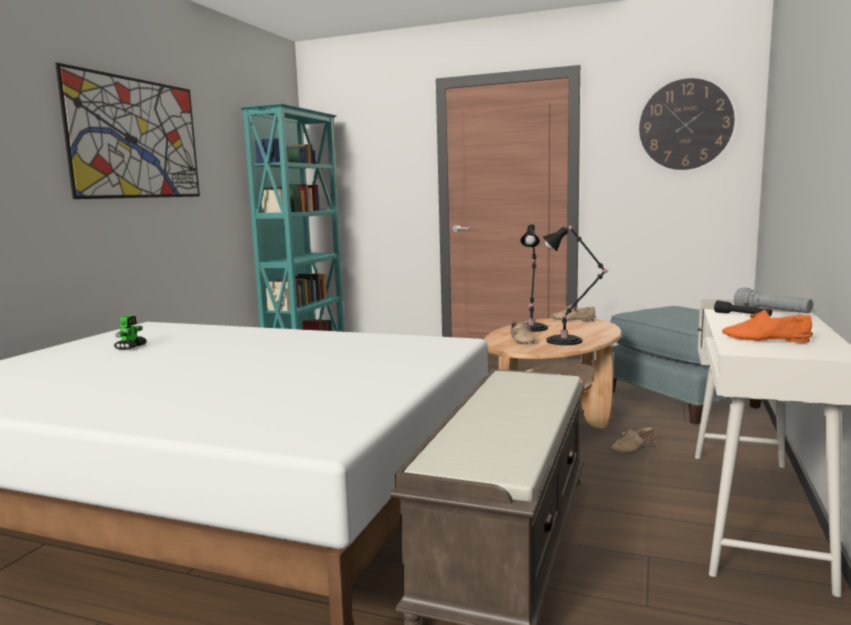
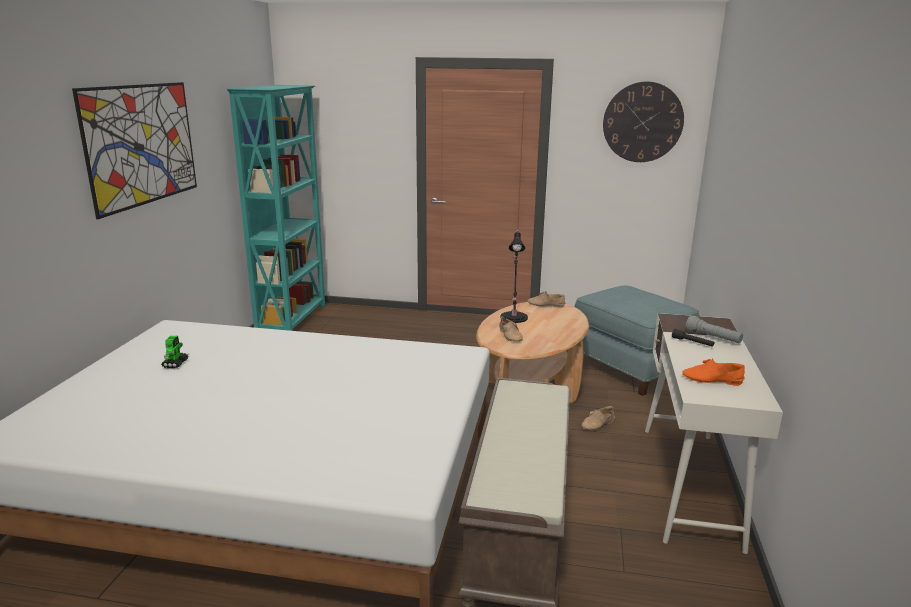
camera: 10 degrees left, 10 degrees up
(567, 341) = (548, 336): black table lamp -> none

